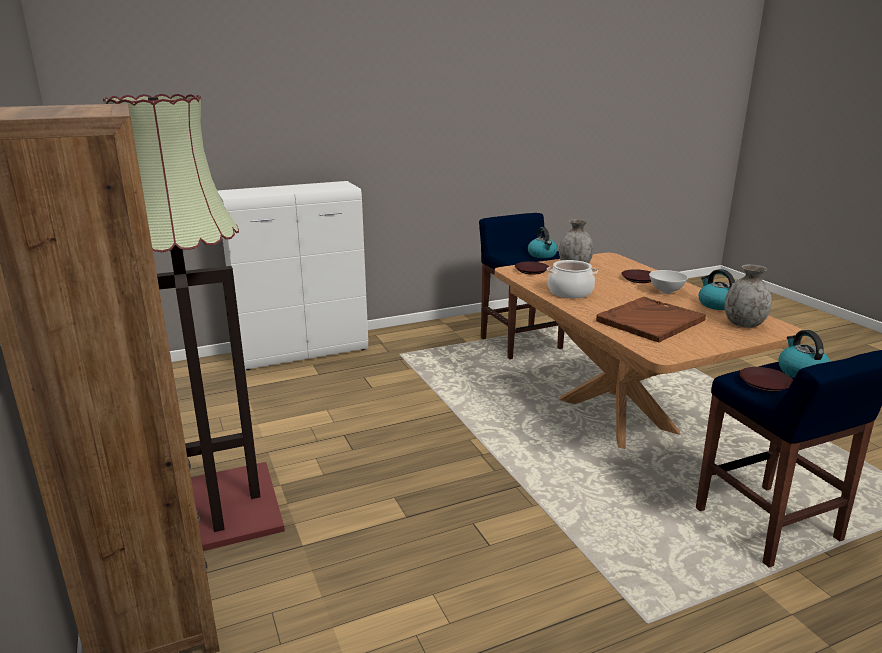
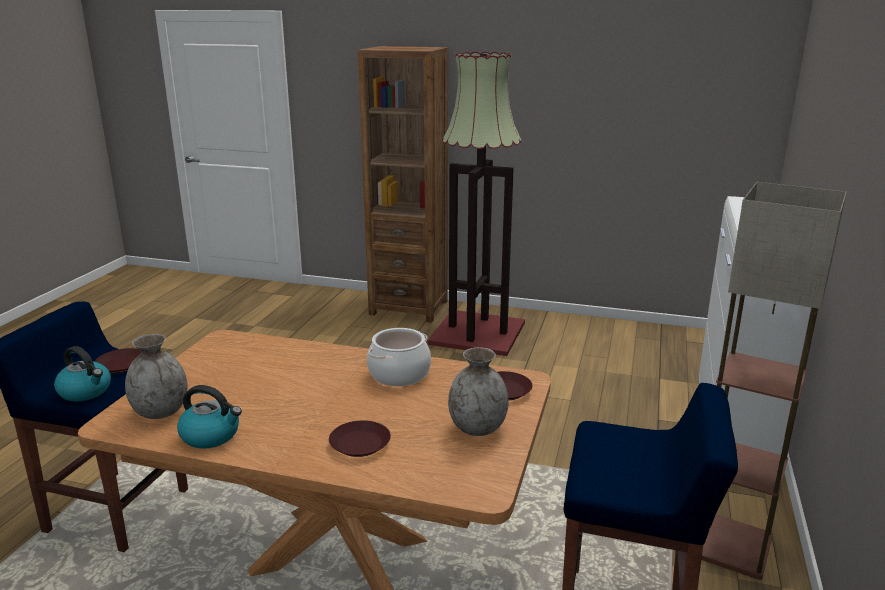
camera: 130 degrees right, 0 degrees up
(432, 334) = (731, 546): none -> floor lamp
(542, 255) = (601, 466): kettle -> none
(649, 321) = (268, 370): brown tray -> none
(666, 291) = (296, 431): white bowl -> none

